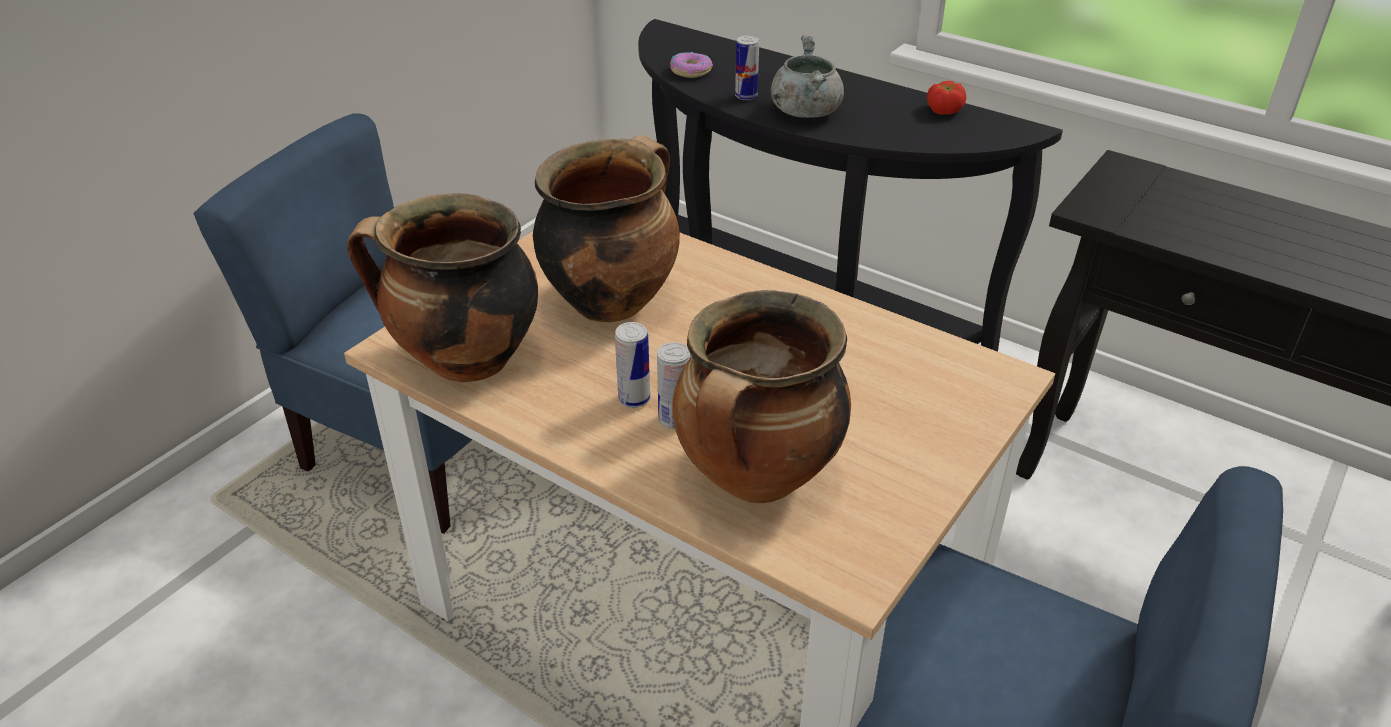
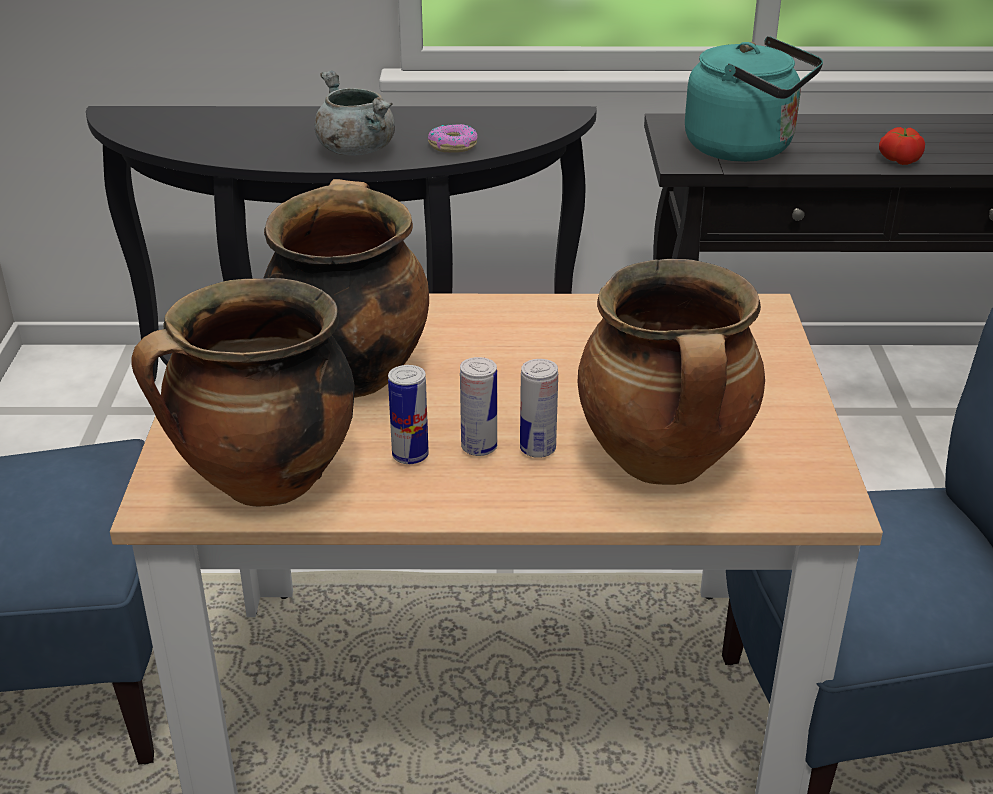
camera: 35 degrees left, 5 degrees down
(690, 71) = (193, 144): donut -> donut (453, 146)
(746, 96) = (280, 152): can -> can (410, 455)
(943, 110) = (480, 116): tomato -> tomato (899, 160)
(1168, 215) = (746, 148): none -> turquoise kettle

